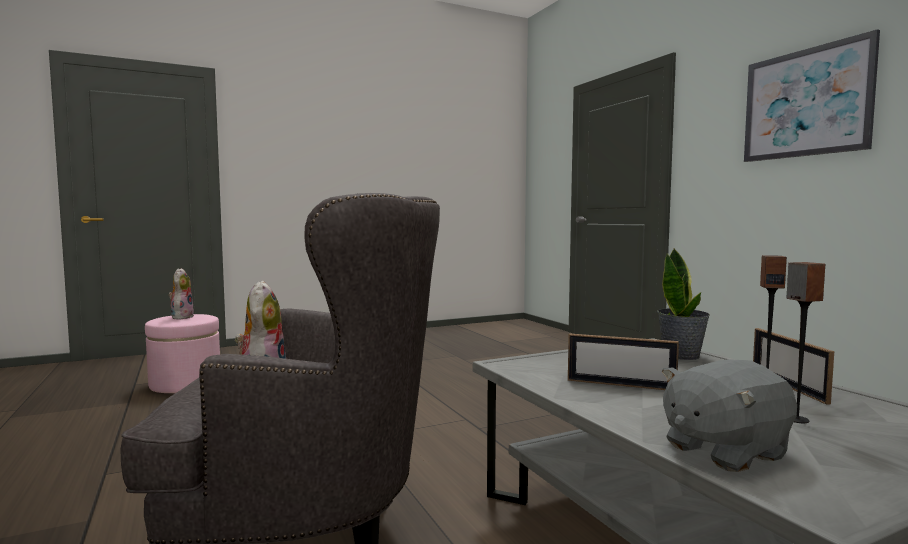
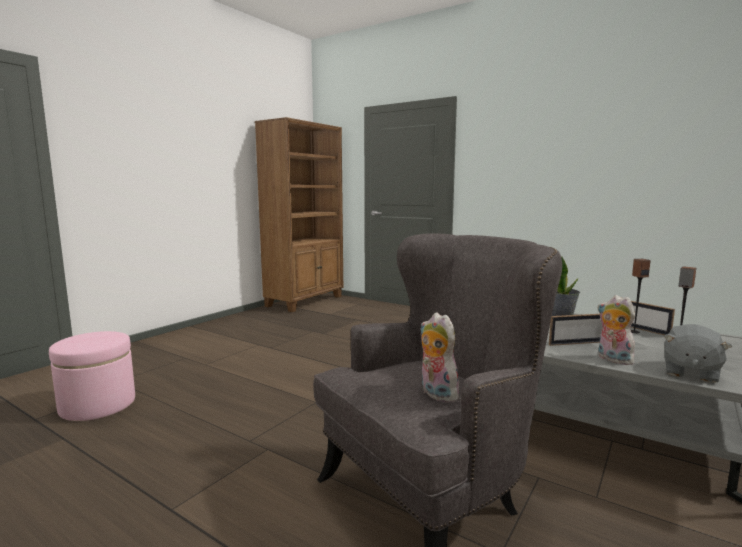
camera: 30 degrees left, 5 degrees up
(181, 317) = (88, 338): plush toy -> plush toy (612, 359)
(494, 327) = (305, 301): none -> brown bookcase
(805, 103) = (552, 146): picture -> none

